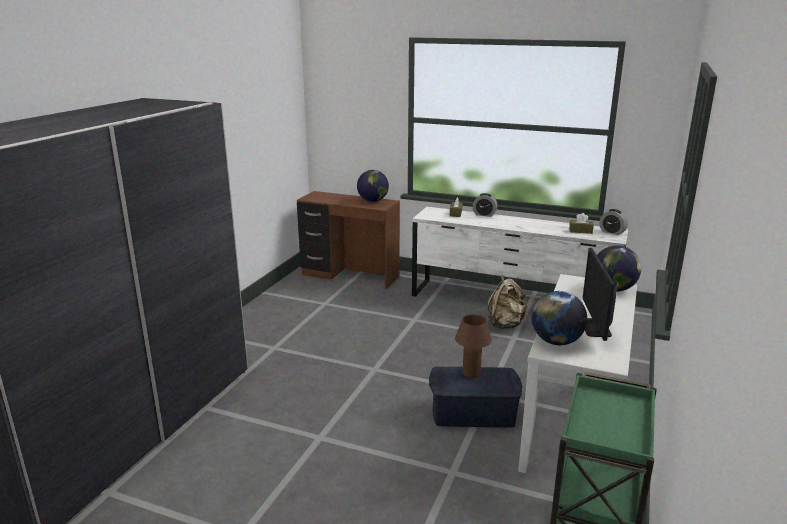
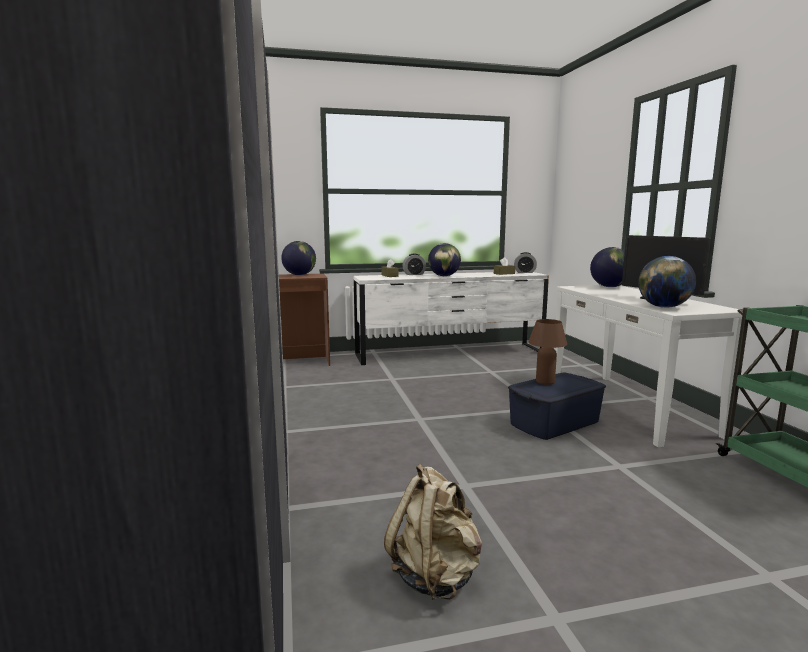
camera: 35 degrees left, 10 degrees down
(505, 224) = (444, 276): none -> globe
(505, 324) = (470, 366): beige backpack -> beige backpack (435, 575)

